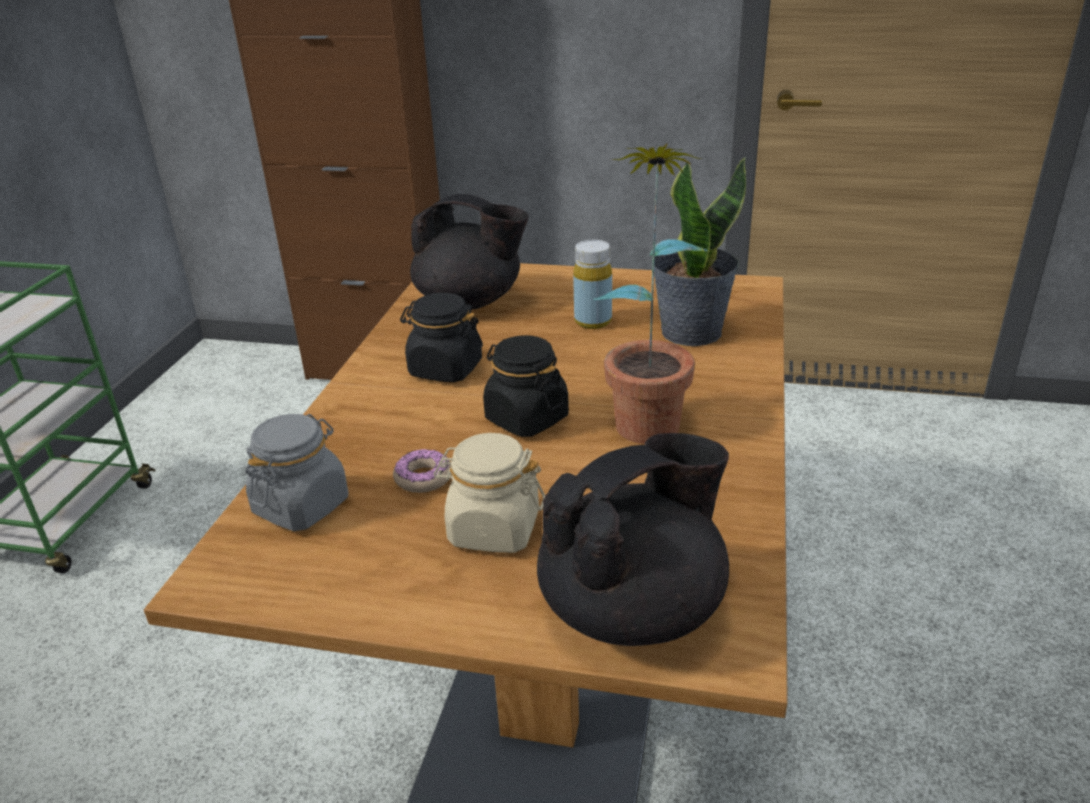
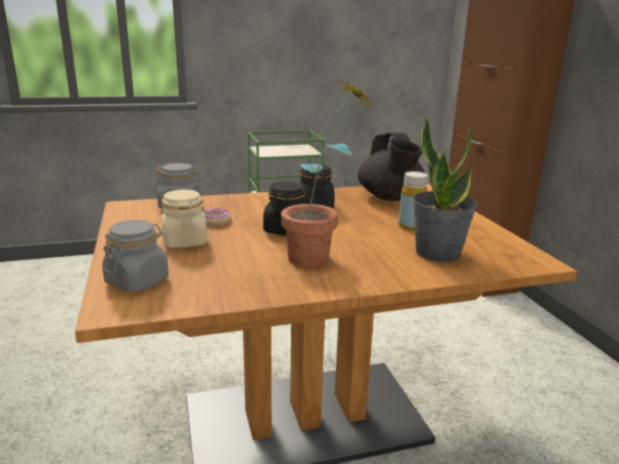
camera: 60 degrees right, 10 degrees down
(634, 608) = (137, 281): black teapot -> grey jar

